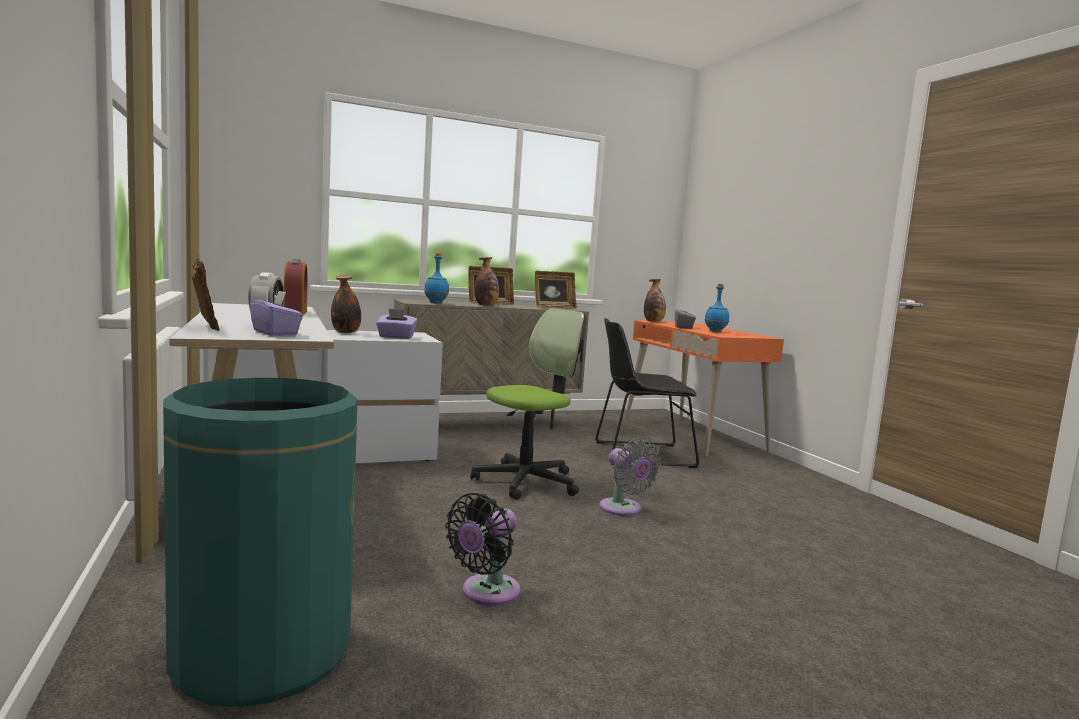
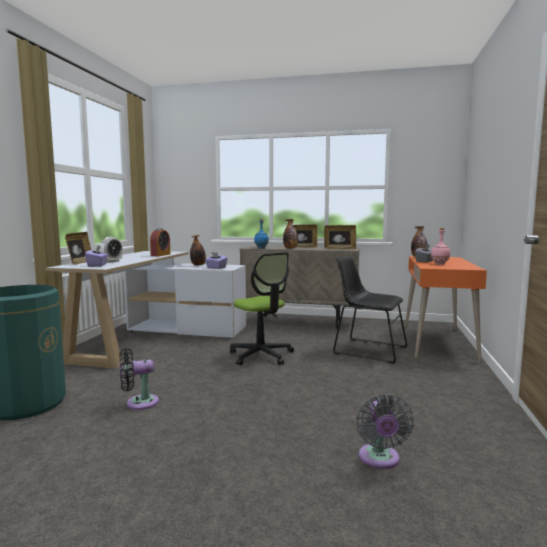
camera: 35 degrees right, 0 degrees up
(526, 481) = (261, 355): office chair -> office chair turned 60 degrees clockwise
(623, 510) = (287, 379): grey fan -> grey fan (379, 460)
(715, 331) = (439, 264): blue bottle -> pink bottle

